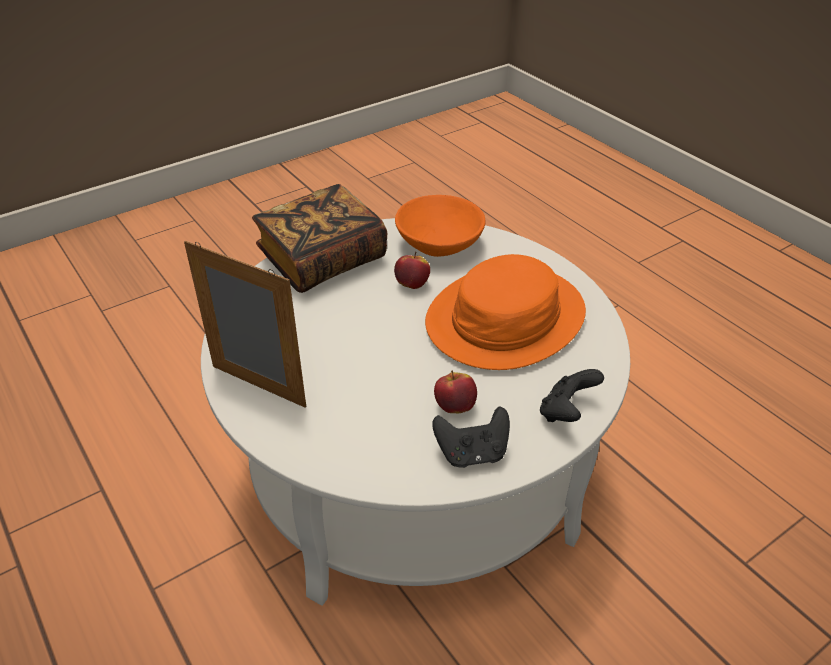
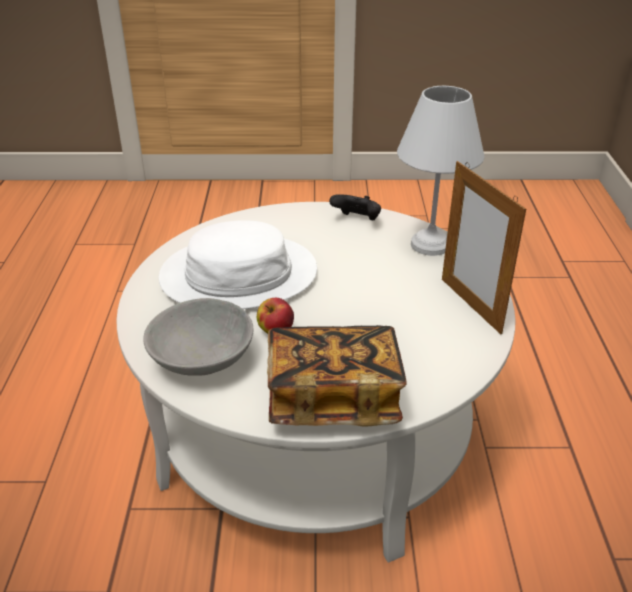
camera: 145 degrees left, 5 degrees down
(349, 454) = (431, 246): none -> white table lamp
(439, 245) = (203, 360): orange bowl -> grey bowl
(454, 407) = (341, 242): apple -> none
(506, 318) = (238, 275): orange hat -> white hat
(566, 412) = (279, 216): black game controller -> none

